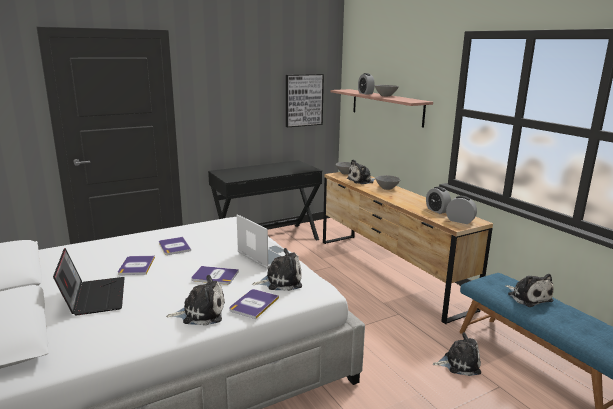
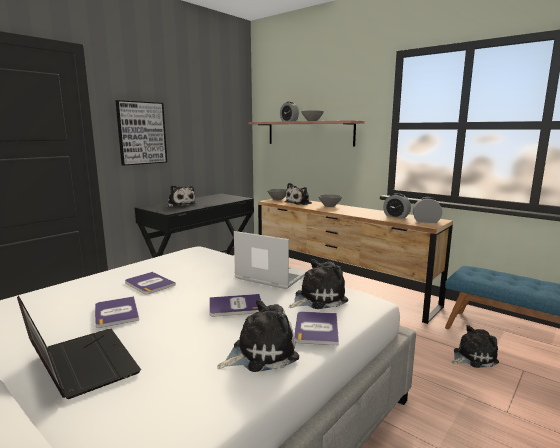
camera: 20 degrees left, 5 degrees down
(303, 100) = (222, 133): picture -> picture (141, 133)
(528, 297) = (513, 280): plush toy -> plush toy (180, 204)

